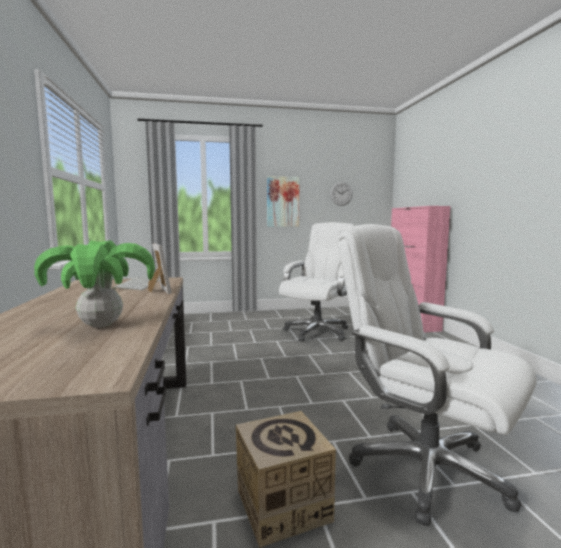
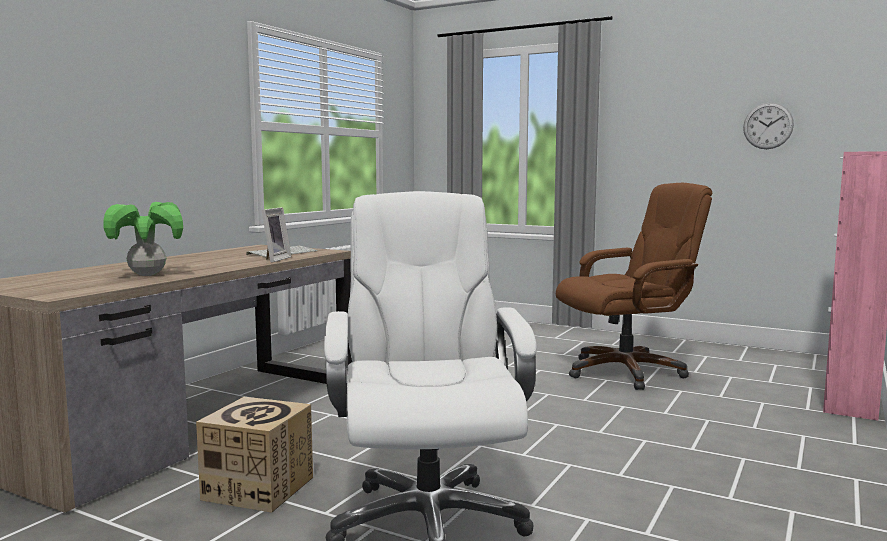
camera: 40 degrees right, 0 degrees up
(282, 202) = (649, 144): picture -> none
(317, 332) = (626, 372): white office chair -> brown office chair

